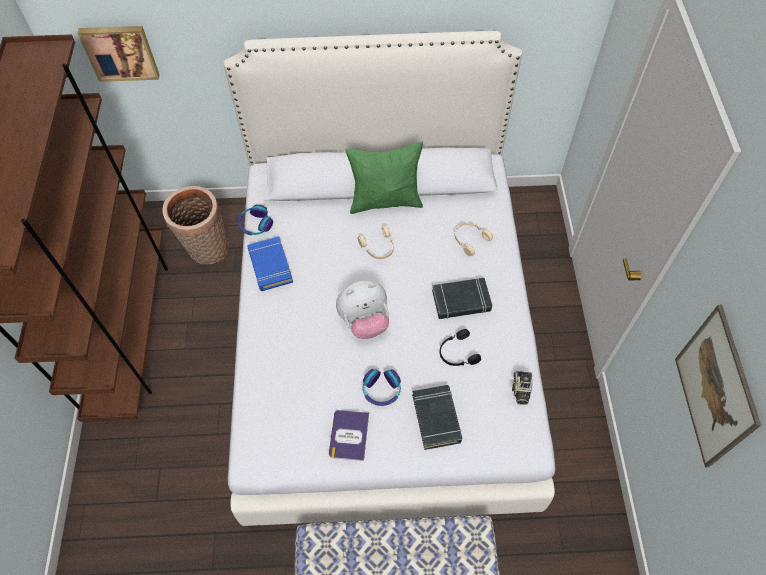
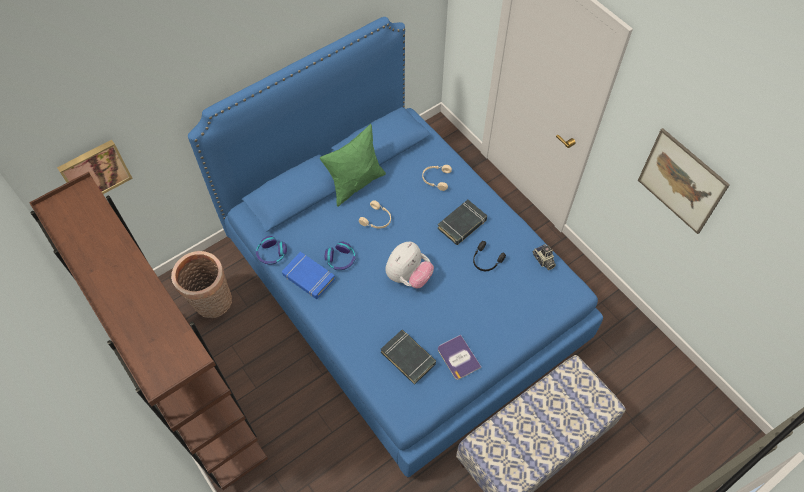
camera: 35 degrees left, 0 degrees up
(381, 390) = (456, 315): headphones -> headphones (340, 259)
(382, 339) = (401, 290): white bed -> blue bed
(436, 418) = (505, 311): black book -> black book (408, 358)

